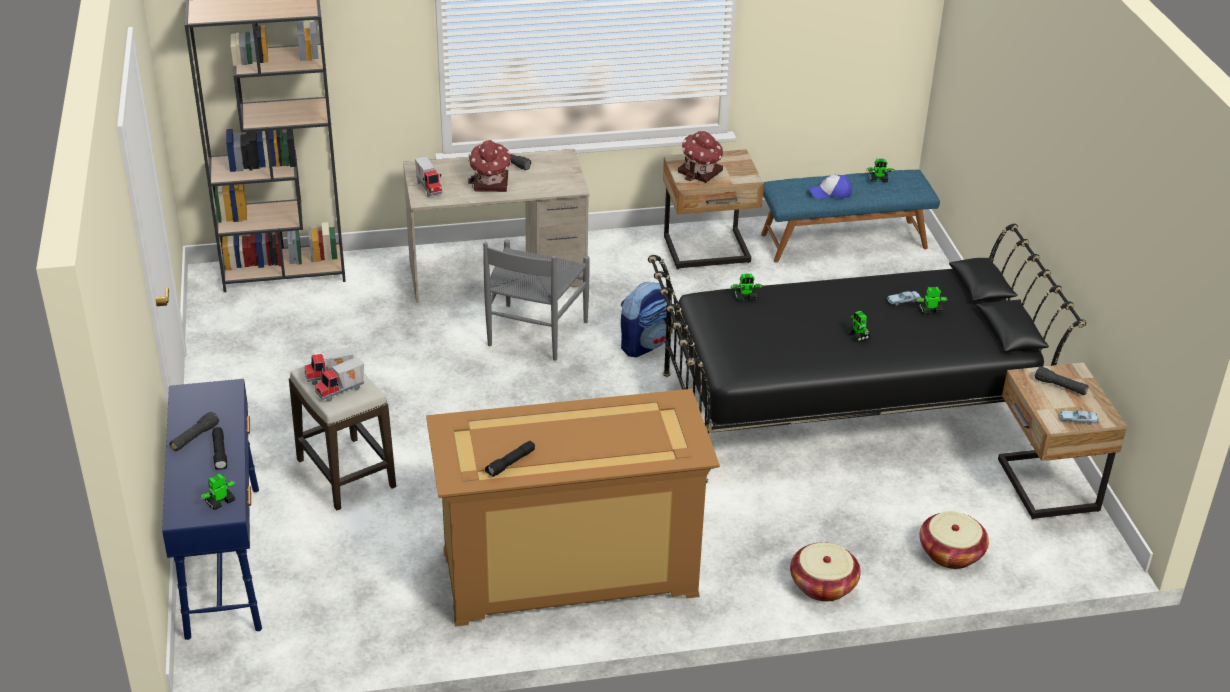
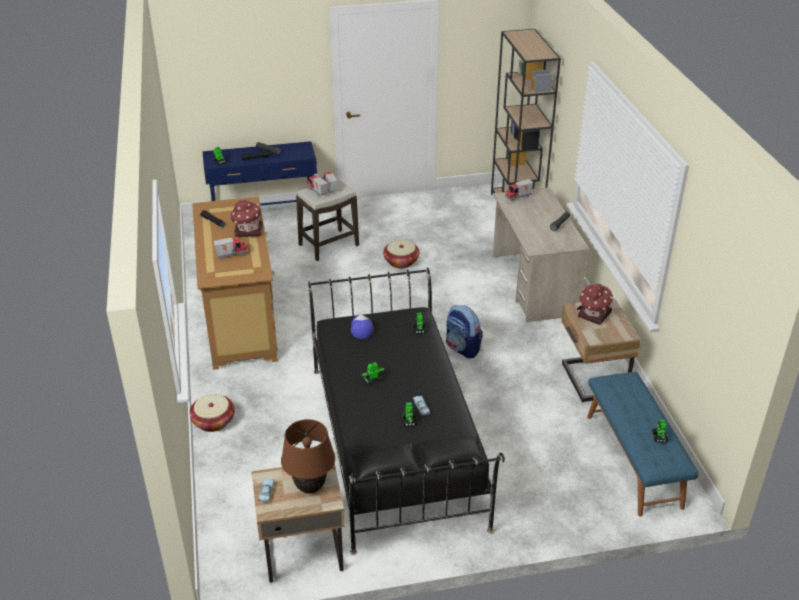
camera: 90 degrees right, 0 degrees up
(490, 183) = (530, 218): toy house -> toy house (247, 230)
(534, 334) = (468, 302): grey chair -> none
(621, 435) = (231, 254): none -> toy truck
(831, 193) = (625, 405): cap -> cap (361, 328)
(951, 553) = (234, 486): basket -> basket (401, 262)
(1060, 387) = (310, 488): black flashlight -> brown table lamp

